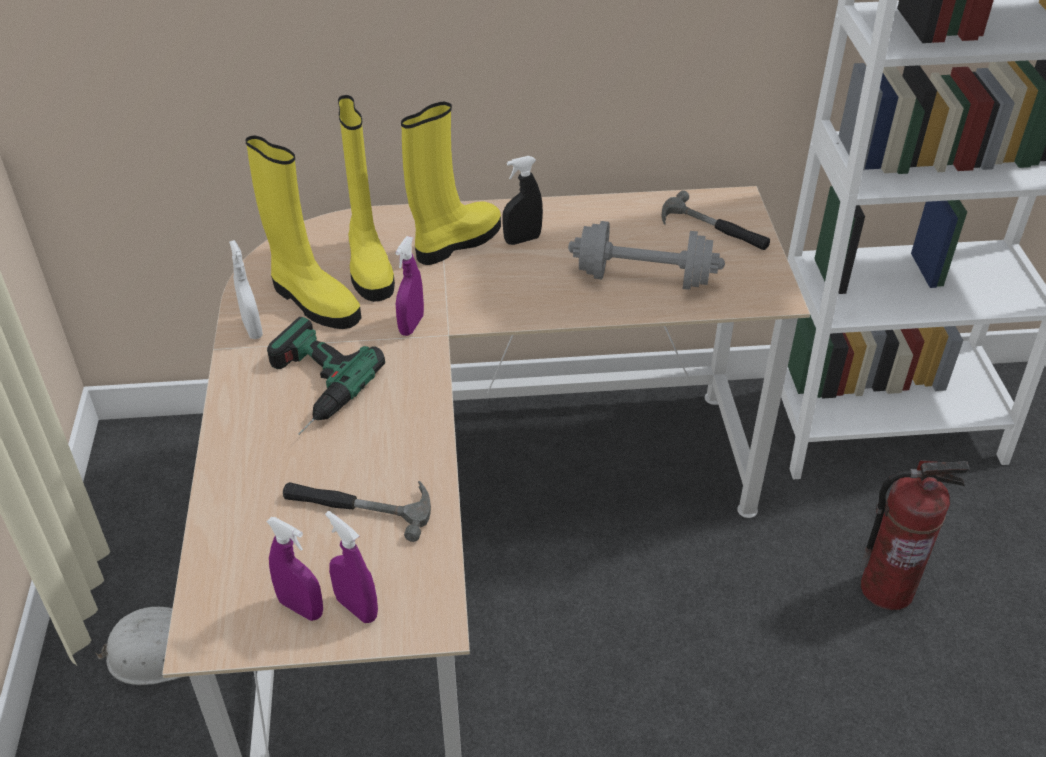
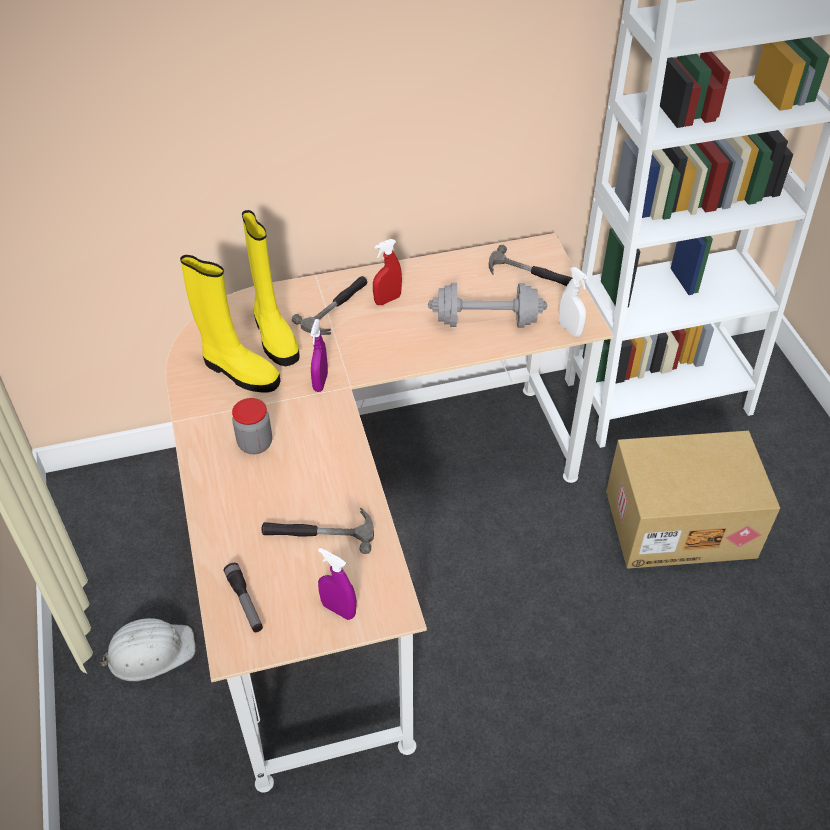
camera: 10 degrees left, 5 degrees up
(237, 580) = (245, 602): none -> flashlight
(252, 329) = (198, 401): white spray bottle -> white spray bottle (570, 329)
(301, 608) = (298, 615): purple spray bottle -> none
(308, 388) = (255, 444): power drill -> jar
(456, 242) = (337, 308): yellow boot -> hammer
(522, 240) = (387, 300): black spray bottle -> red spray bottle
(887, 588) = (680, 522): fire extinguisher -> cardboard box

